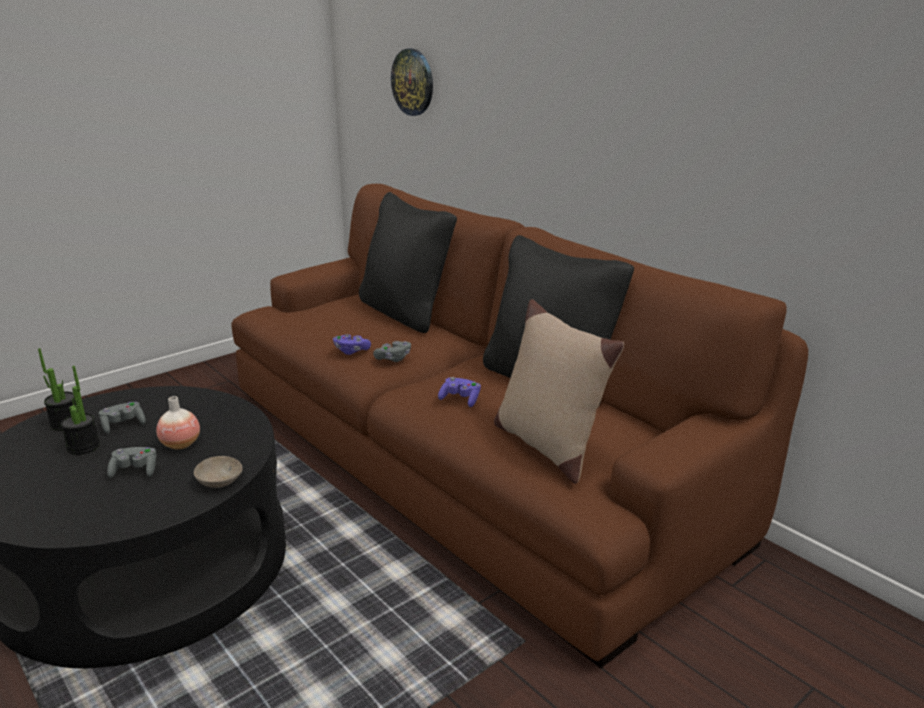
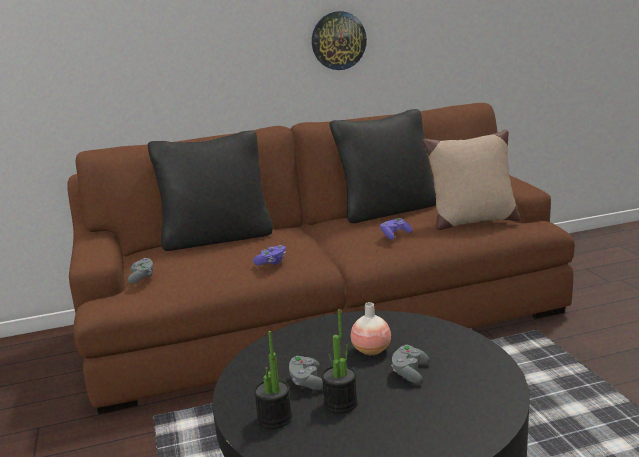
camera: 65 degrees left, 5 degrees down
(218, 481) = (448, 334): beige bowl -> none
(393, 358) = (303, 249): grey game controller -> grey game controller (142, 277)
(413, 82) = (85, 46): wall clock -> wall clock (338, 40)

